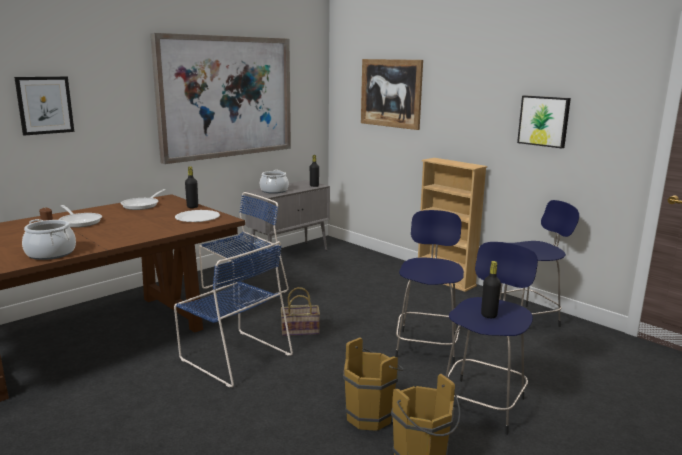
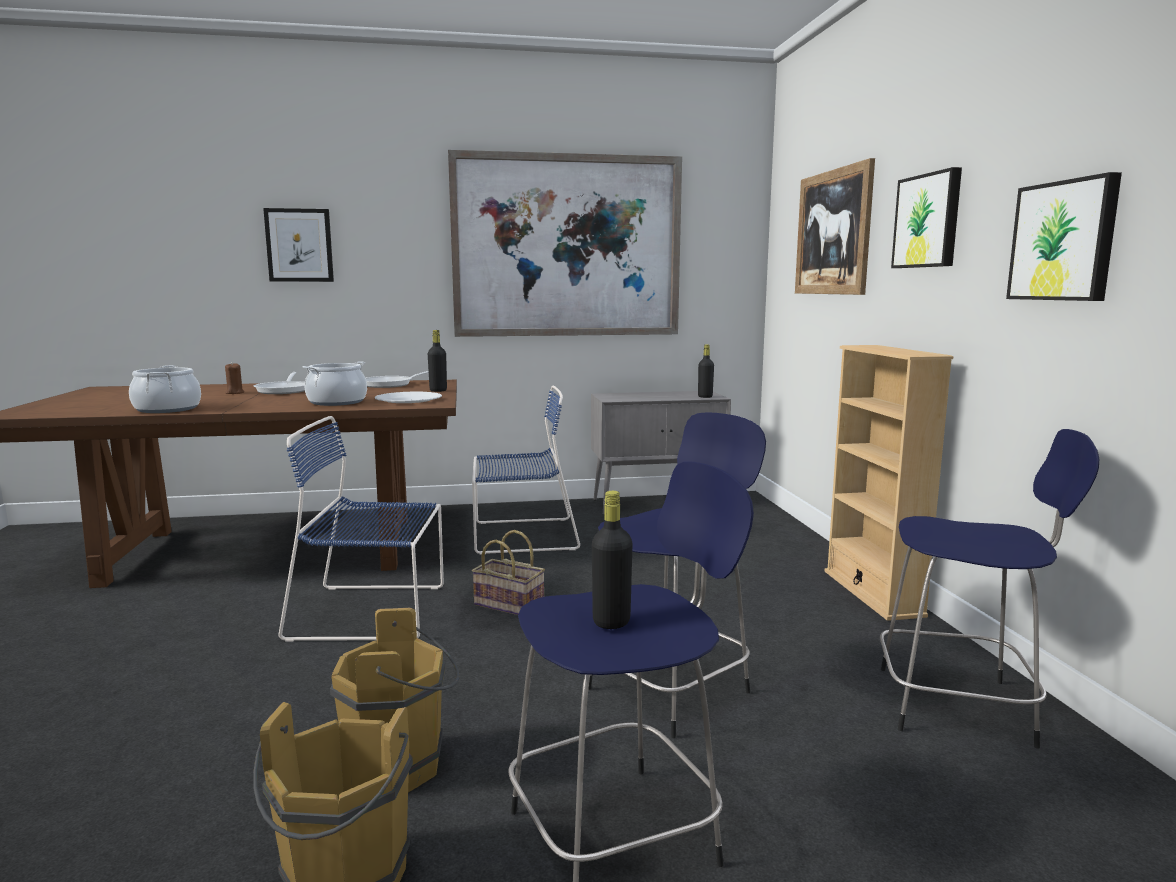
camera: 35 degrees right, 5 degrees down
(234, 356) = (374, 612): blue chair -> blue chair turned 105 degrees clockwise
(274, 191) = (630, 396): cooking pot -> cooking pot (336, 402)
(463, 99) = (928, 221): none -> picture

